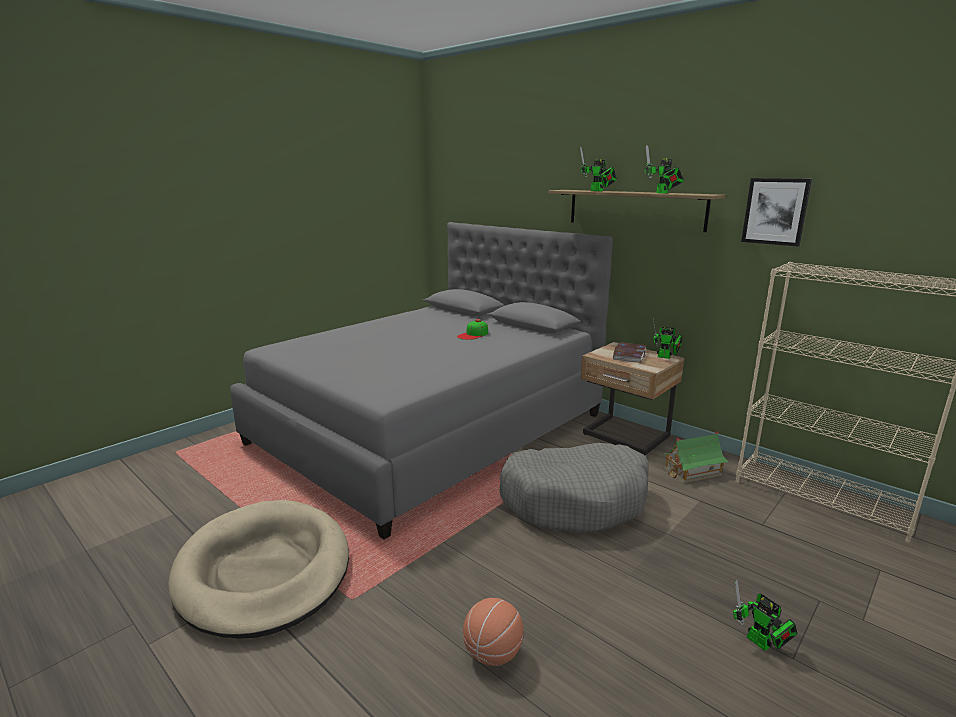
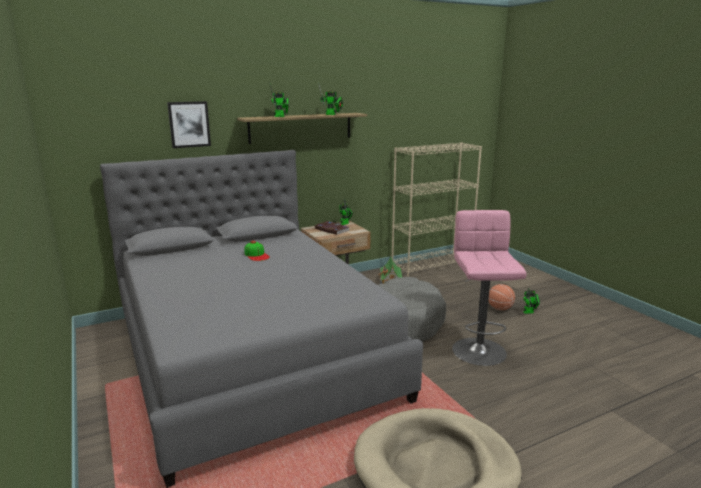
camera: 70 degrees left, 0 degrees up
(493, 653) = (532, 378): basketball -> basketball (500, 308)
(545, 583) = (479, 351): none -> pink stool
(775, 211) = (383, 120): picture -> picture (189, 124)

